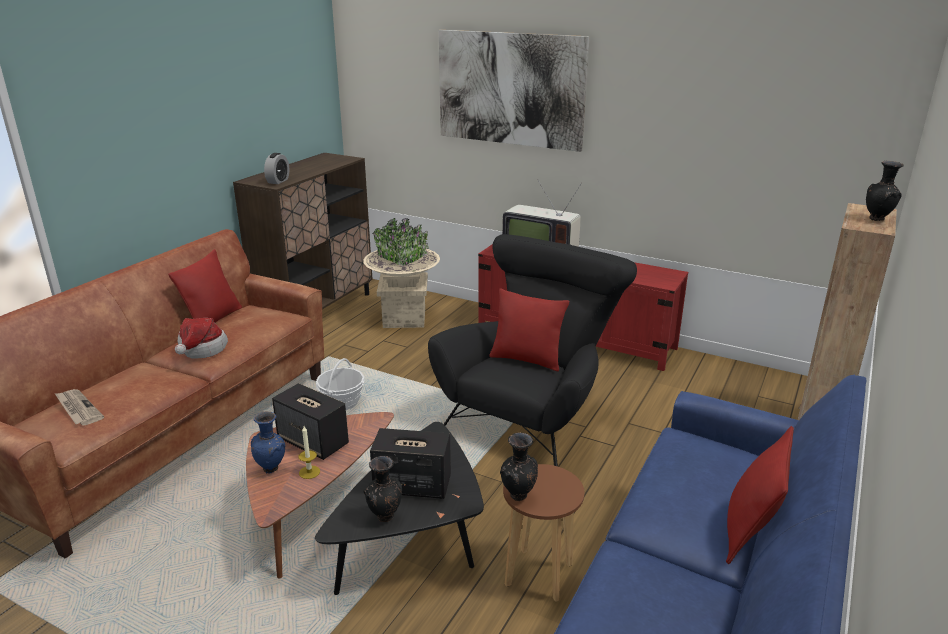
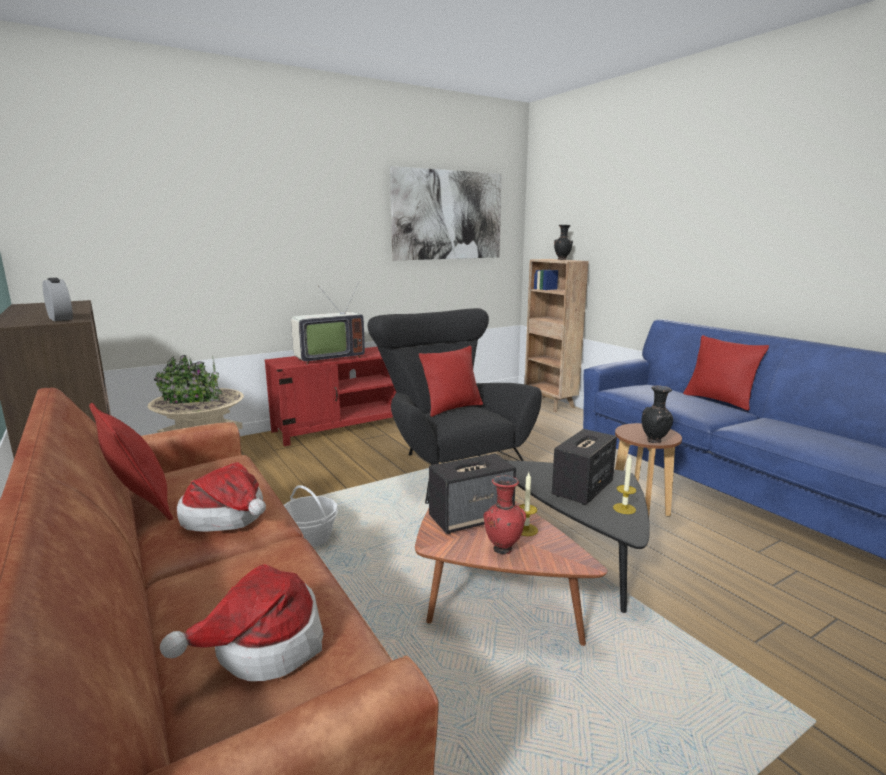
camera: 60 degrees left, 10 degrees down
(78, 409) = (264, 646): newspaper -> hat
(272, 469) = (503, 549): blue vase -> red vase
(385, 518) = (624, 508): black vase -> candle
(510, 89) = (256, 210): picture -> picture (447, 215)

